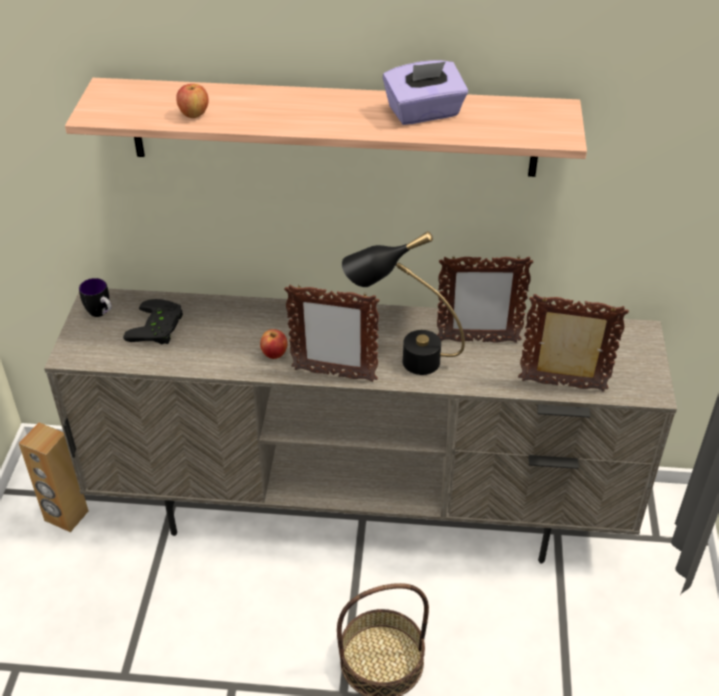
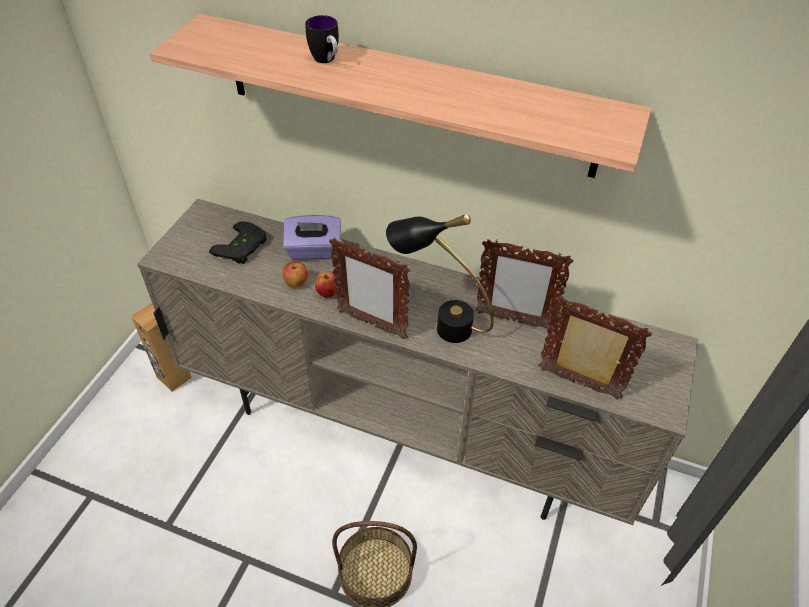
camera: 15 degrees right, 5 degrees up
(101, 314) = (202, 226): mug -> mug (327, 61)
(194, 114) = (266, 61): apple -> apple (296, 283)
(424, 113) = (483, 95): purple tissue box -> purple tissue box (314, 251)

